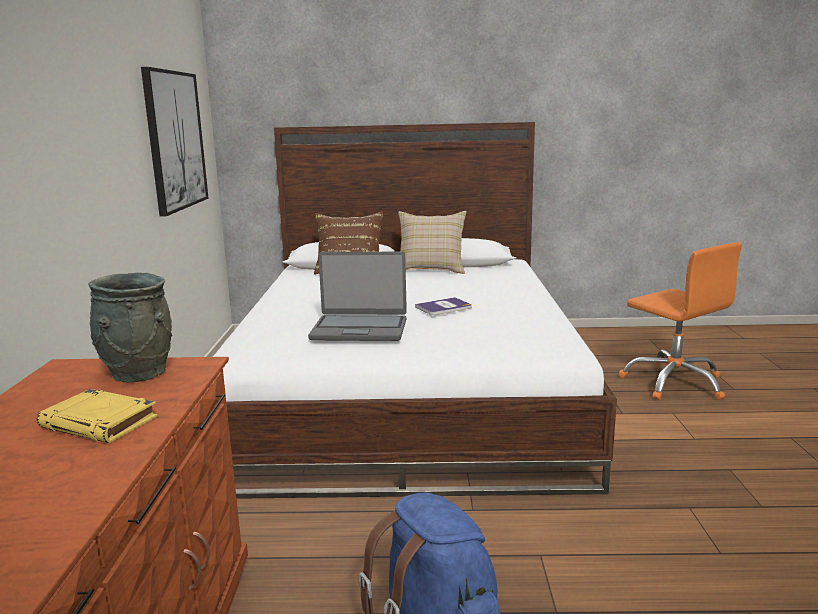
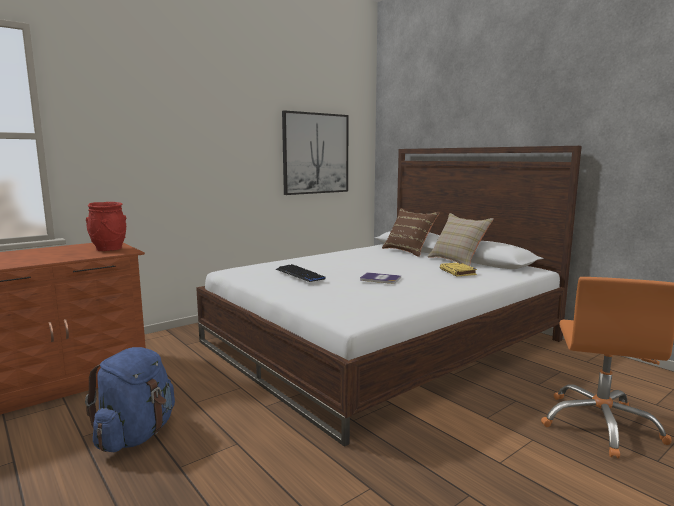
camera: 50 degrees right, 5 degrees down
(100, 423) = (49, 256): yellow book -> yellow book (458, 272)
(137, 373) = (108, 249): grey vase -> red vase
(359, 329) = (300, 274): laptop -> keyboard

